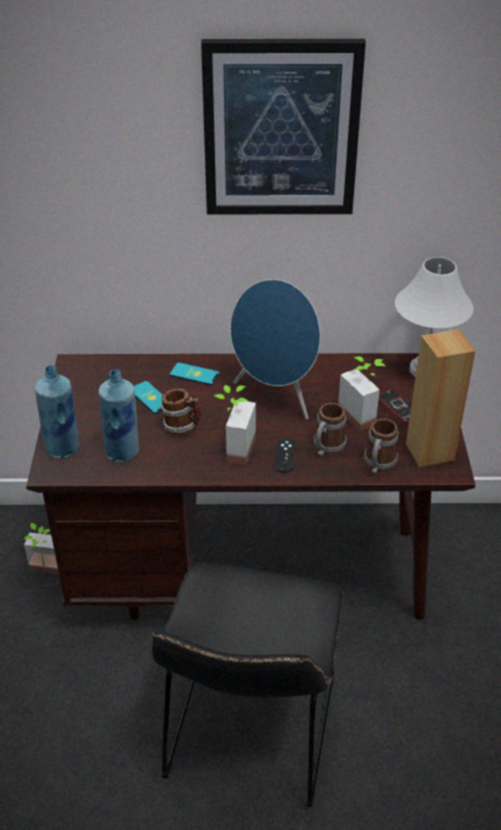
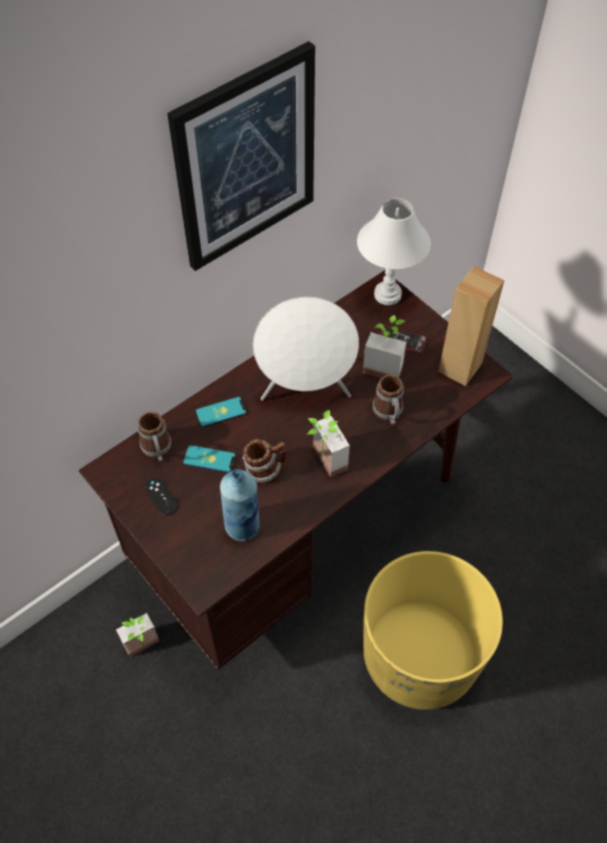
camera: 40 degrees left, 15 degrees up
(63, 448) = (189, 558): blue bottle -> none
(249, 736) = (419, 656): black chair -> yellow planter
(276, 396) = (306, 390): blue speaker -> white speaker
(285, 456) = (367, 441): black game controller -> black game controller (161, 496)
(378, 464) = (437, 403): mug -> mug (157, 450)

